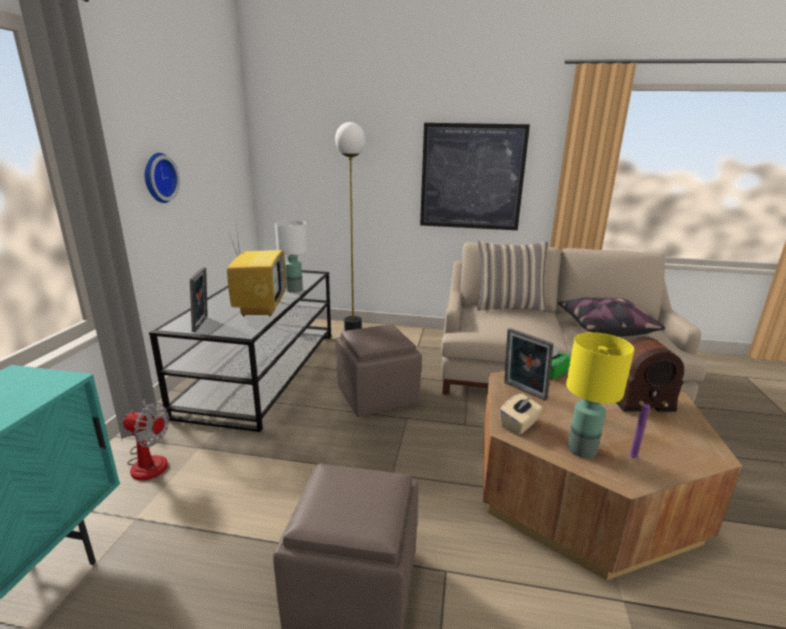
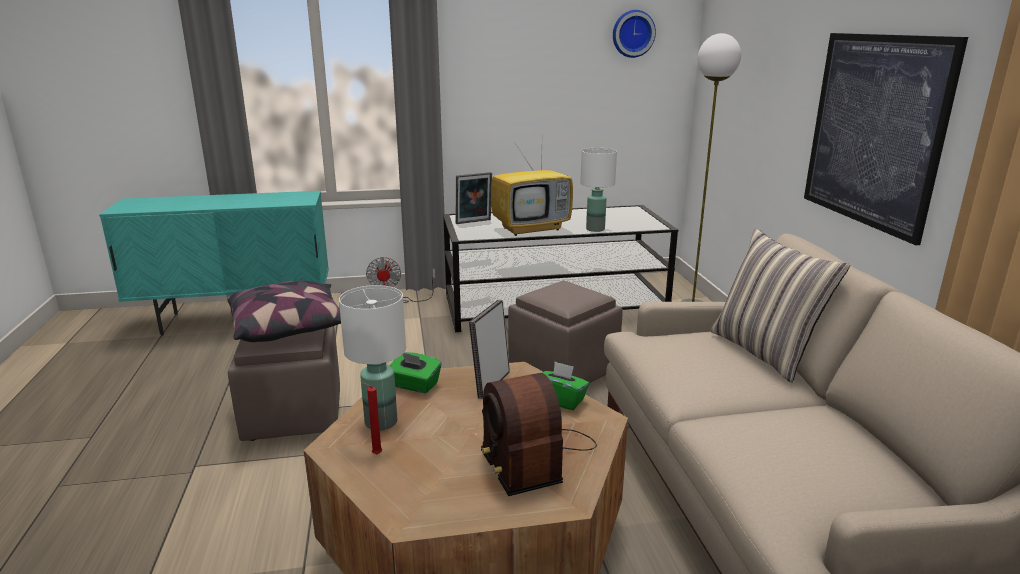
camera: 70 degrees right, 0 degrees up
(158, 178) = (517, 87): wall clock -> wall clock (632, 33)
(519, 424) = (414, 385): beige tissue box -> green tissue box
(582, 449) = (382, 422): yellow table lamp -> white table lamp
(604, 328) = (781, 438): pillow -> pillow (289, 327)
(633, 459) = (375, 454): purple candle -> red candle

